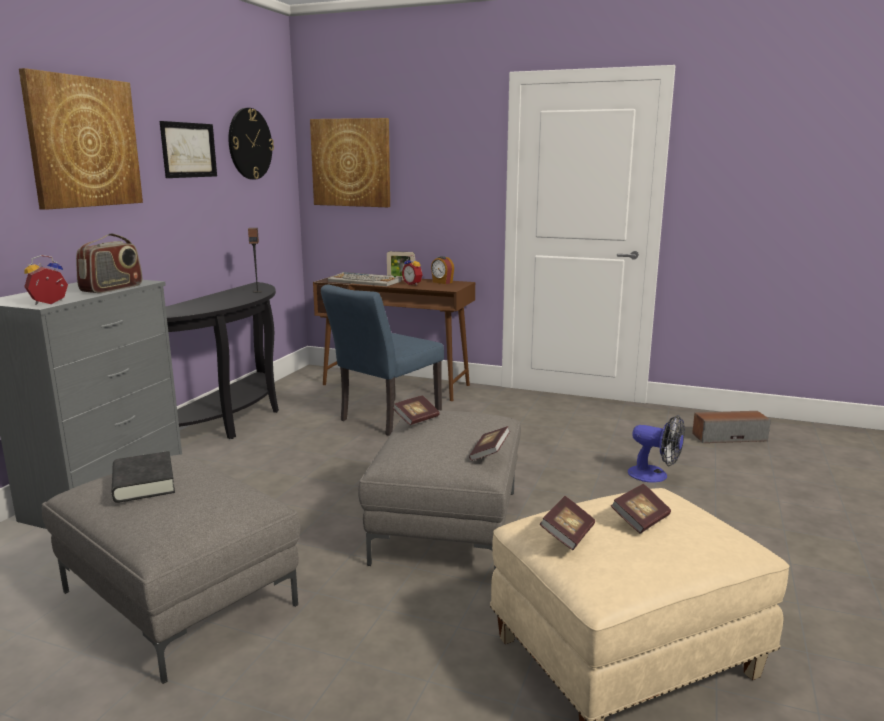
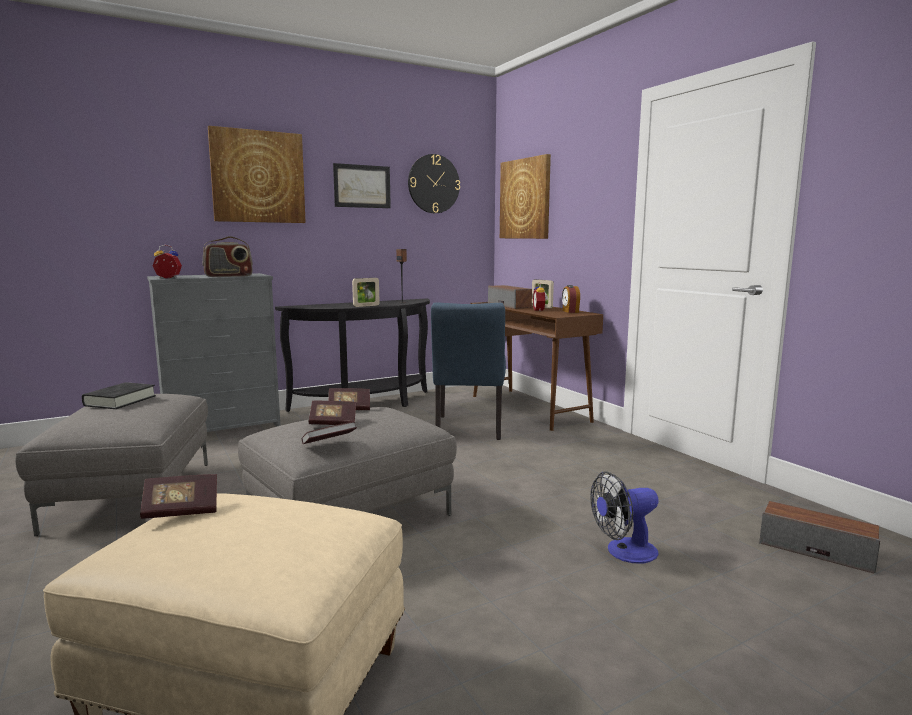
camera: 40 degrees right, 5 degrees down
(237, 302) = (366, 306): none -> picture frame
(365, 281) = (509, 305): keyboard -> speaker
(385, 419) = (468, 430): blue chair -> blue chair turned 75 degrees counterclockwise
(640, 520) = (255, 525): book -> book (333, 423)
(654, 476) = (624, 552): fan -> fan turned 90 degrees clockwise

